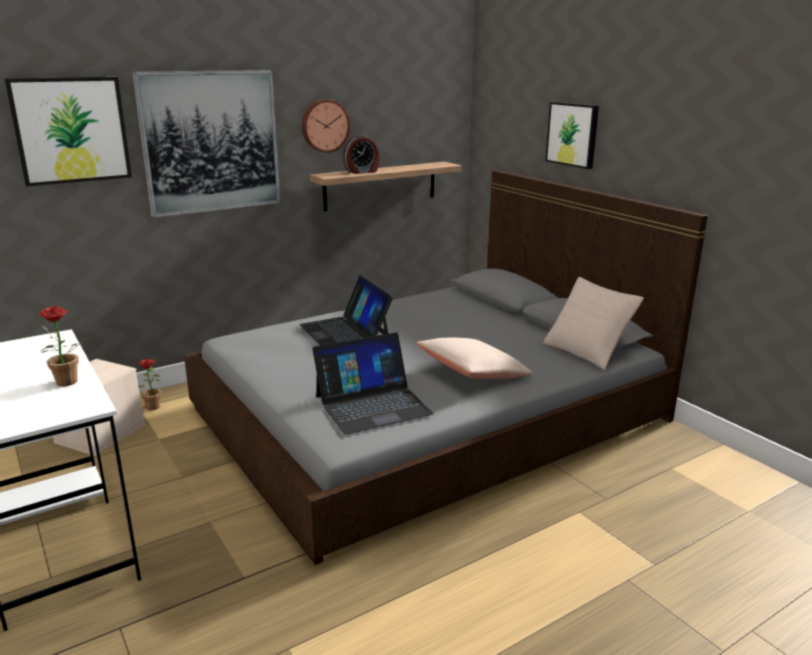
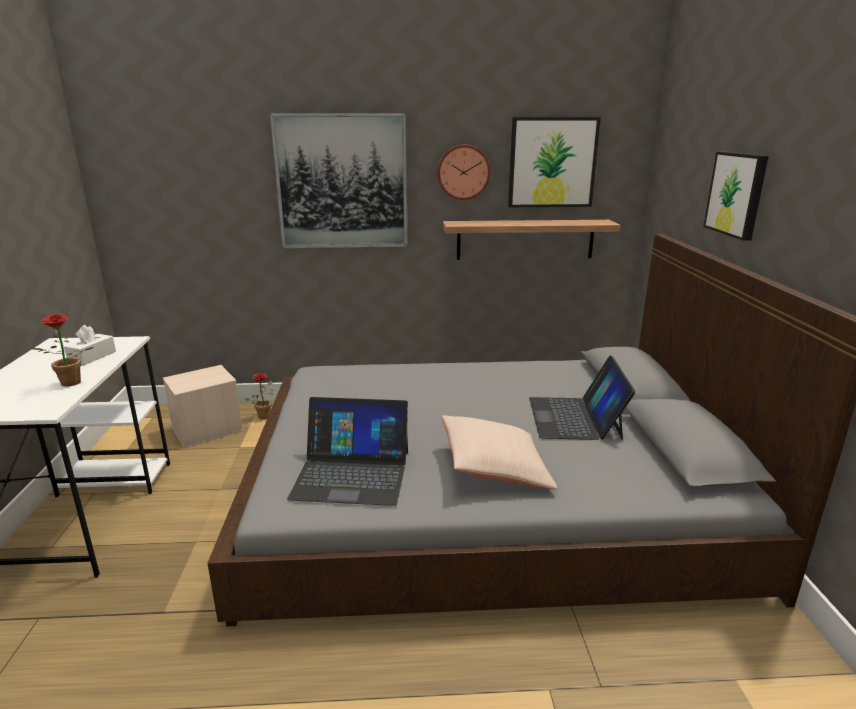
camera: 30 degrees right, 0 degrees up
(42, 358) = (92, 357): none -> white tissue box
(71, 130) = (217, 164): picture -> picture (552, 162)
(345, 331) = (417, 385): laptop -> laptop (575, 418)
(362, 172) = (497, 223): alarm clock -> none
(588, 351) = (669, 477): beige pillow -> none

